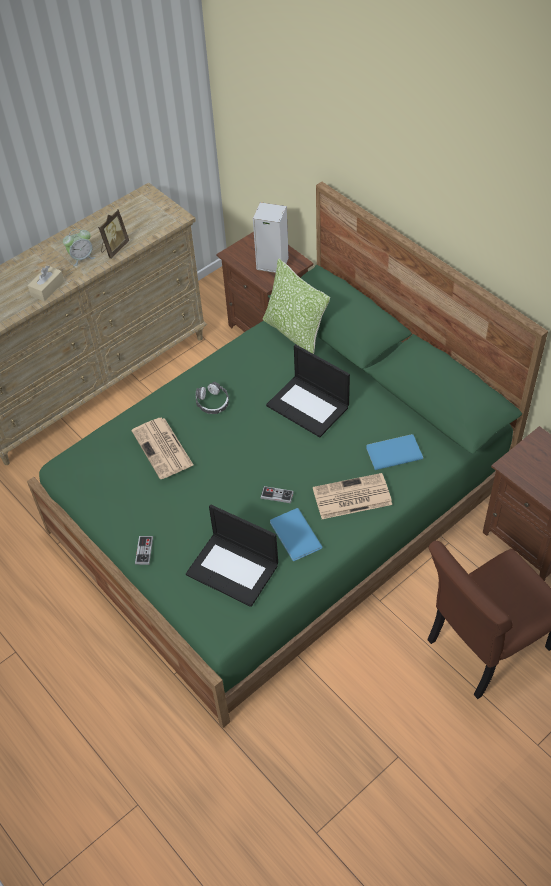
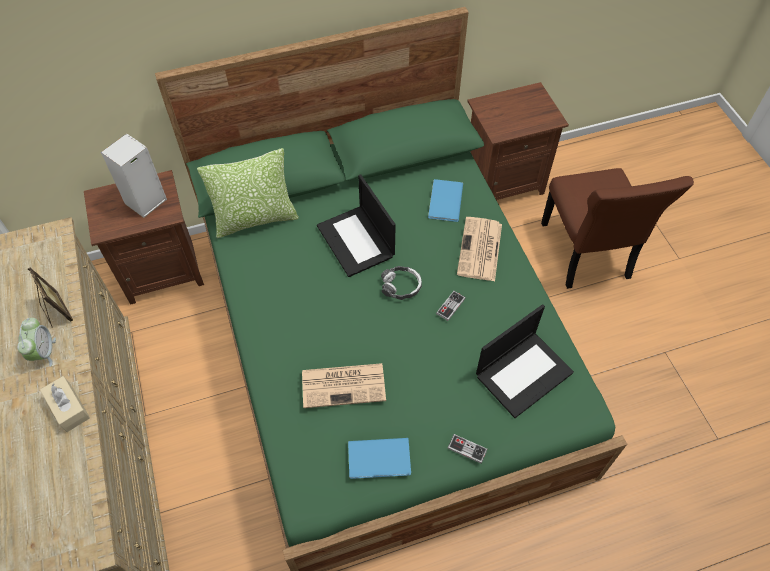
camera: 70 degrees left, 5 degrees up
(212, 402) = (303, 319): headphones -> headphones (401, 286)
(295, 536) = (505, 309): blue book -> blue book (381, 460)
(309, 406) = (356, 241): laptop -> laptop turned 90 degrees clockwise

